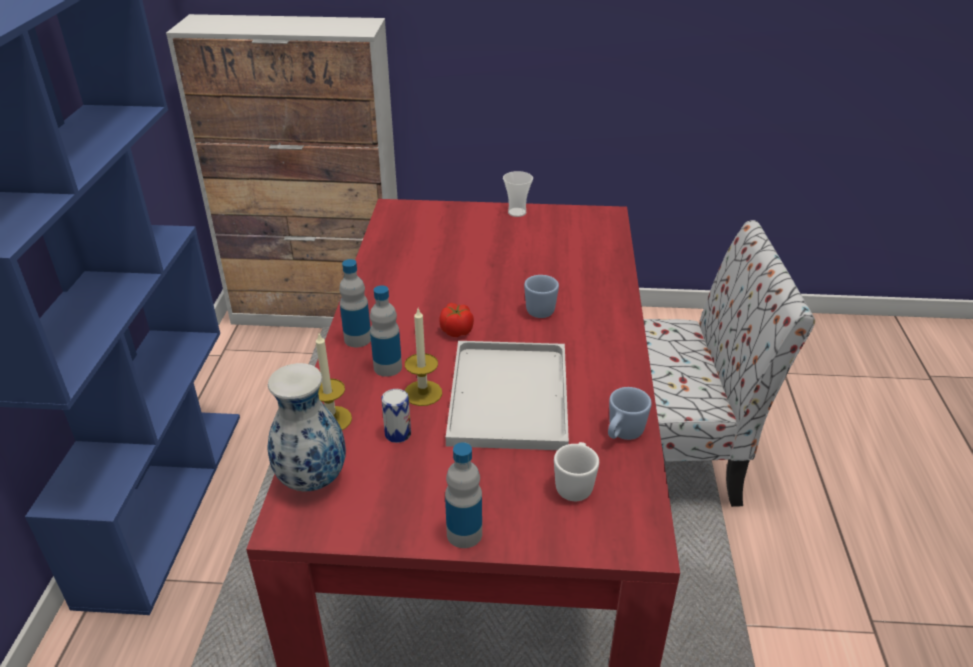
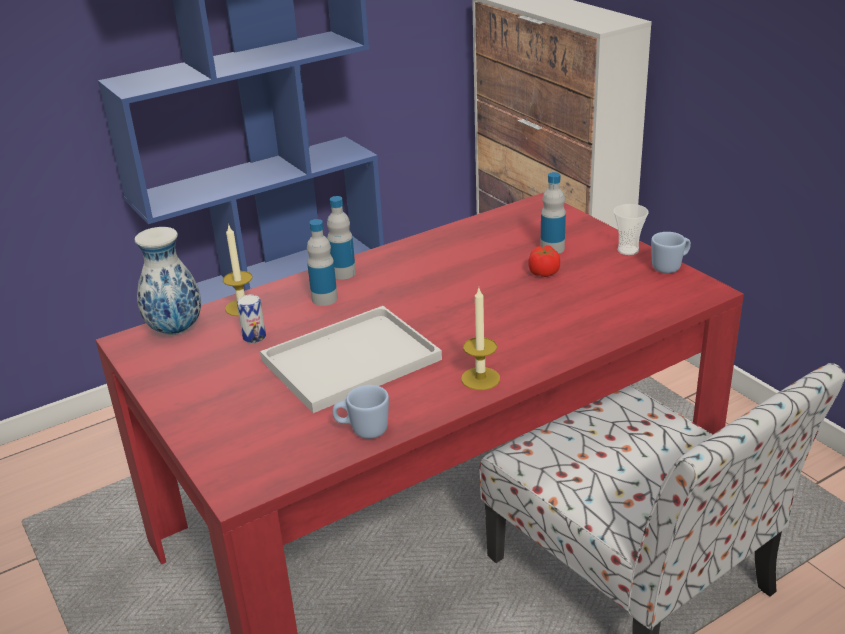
camera: 55 degrees right, 5 degrees down
(423, 393) = (311, 325): candle -> candle (480, 378)
(456, 331) = (406, 303): tomato -> tomato (544, 272)
(464, 534) = (176, 408): bottle -> bottle (552, 248)
(540, 308) = (491, 323): blue mug -> blue mug (670, 267)
(575, 485) = (275, 432): white mug -> none

